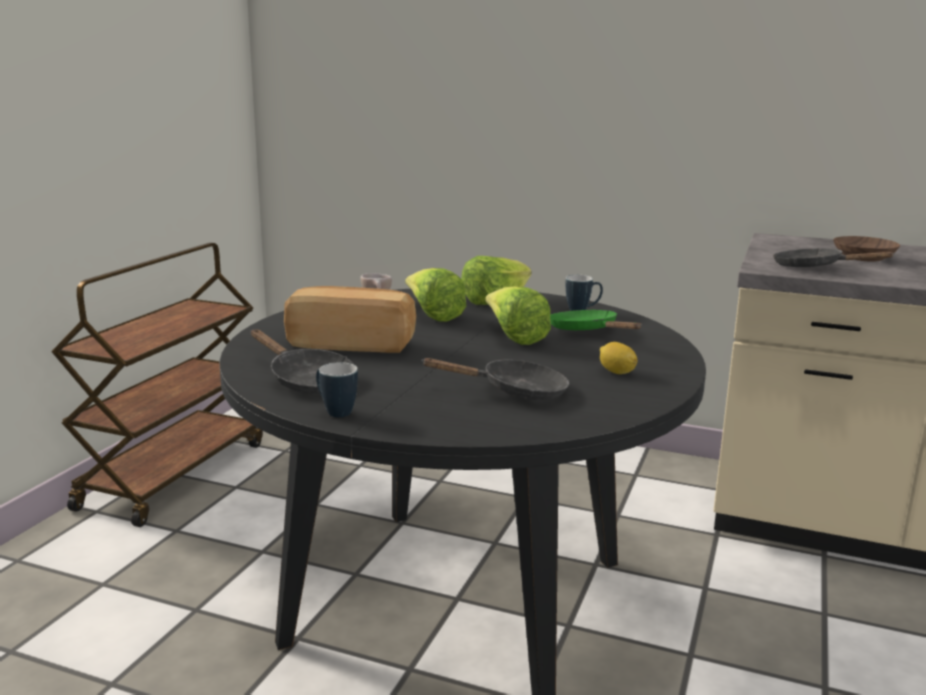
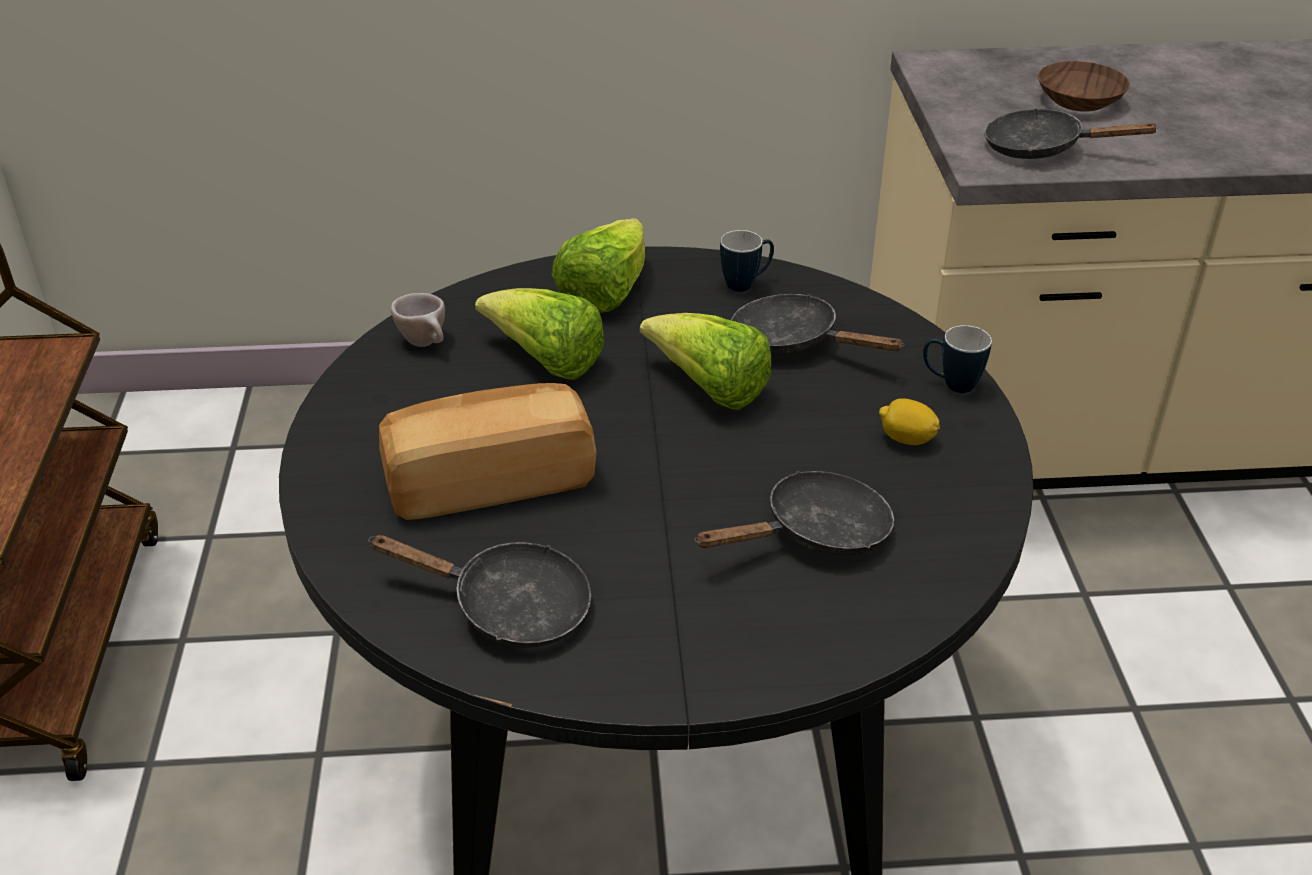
camera: 25 degrees left, 20 degrees up
(334, 411) = (617, 674): mug -> mug (950, 384)
(587, 331) = (793, 341): green frying pan -> black frying pan

